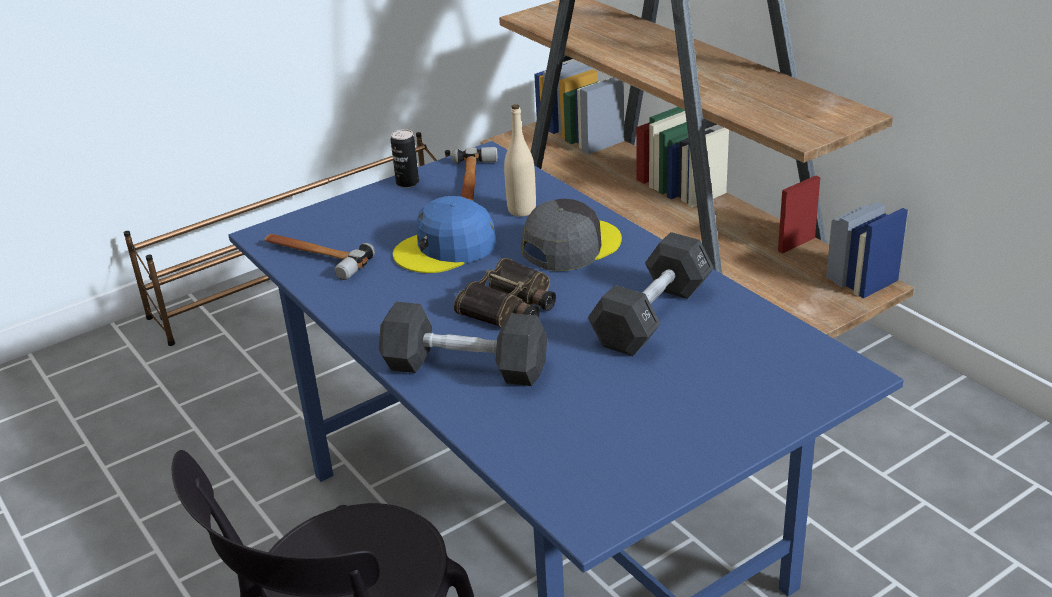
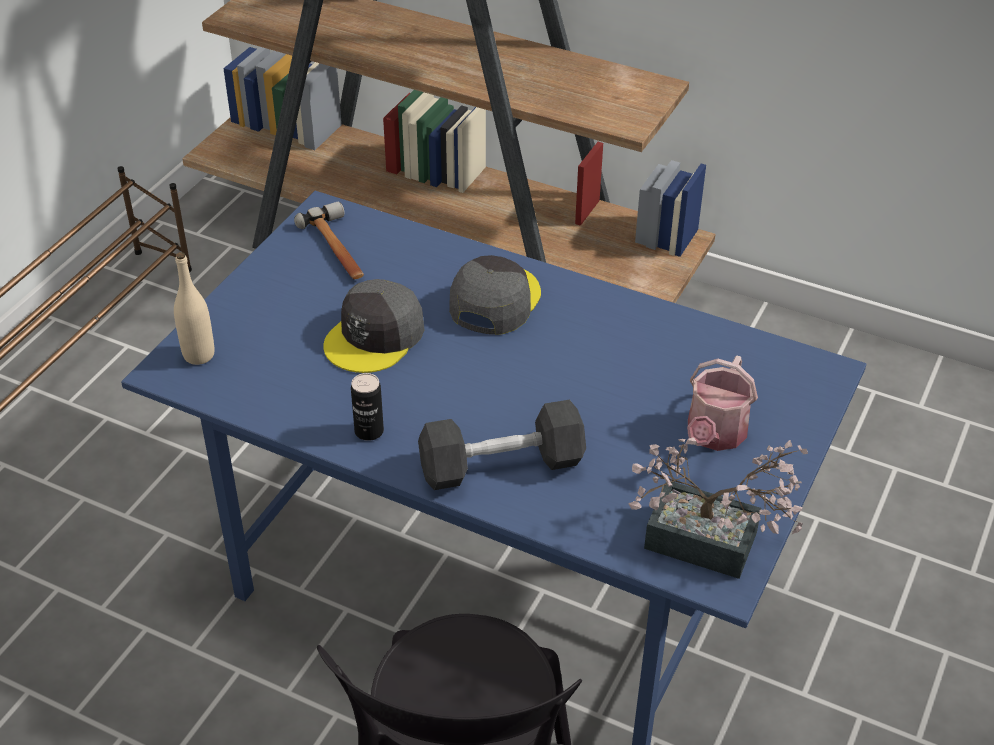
camera: 30 degrees left, 10 degrees up
(314, 257) = (245, 384): hammer -> none
(407, 183) = (268, 266): can -> can (369, 431)
(446, 248) = (375, 336): blue cap -> grey cap
(510, 305) = (490, 385): binoculars -> none
(521, 210) = (415, 271): beige bottle -> beige bottle (199, 355)
(605, 488) = (713, 545): none -> potted plant
(652, 316) = (625, 359): black dumbbell -> none
(686, 397) = (714, 435): none -> watering can

